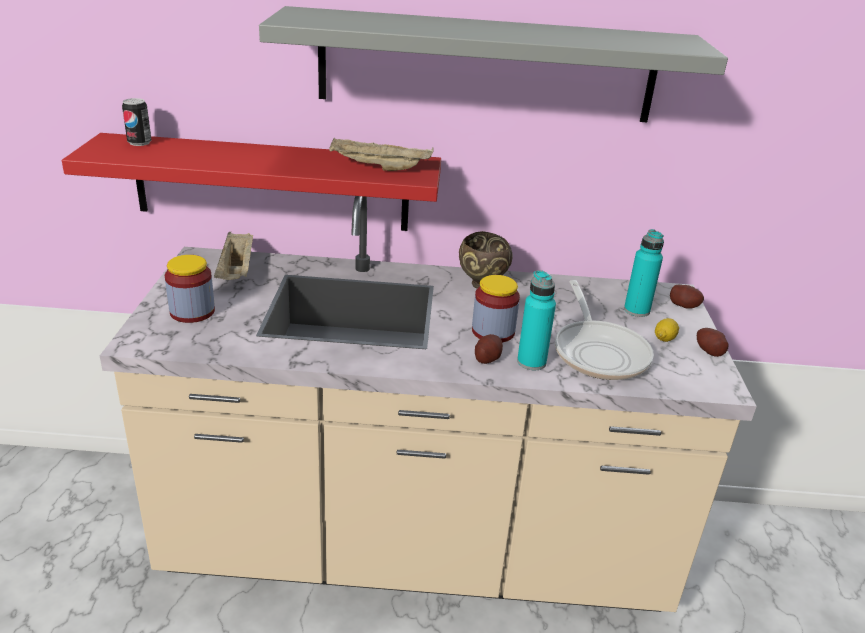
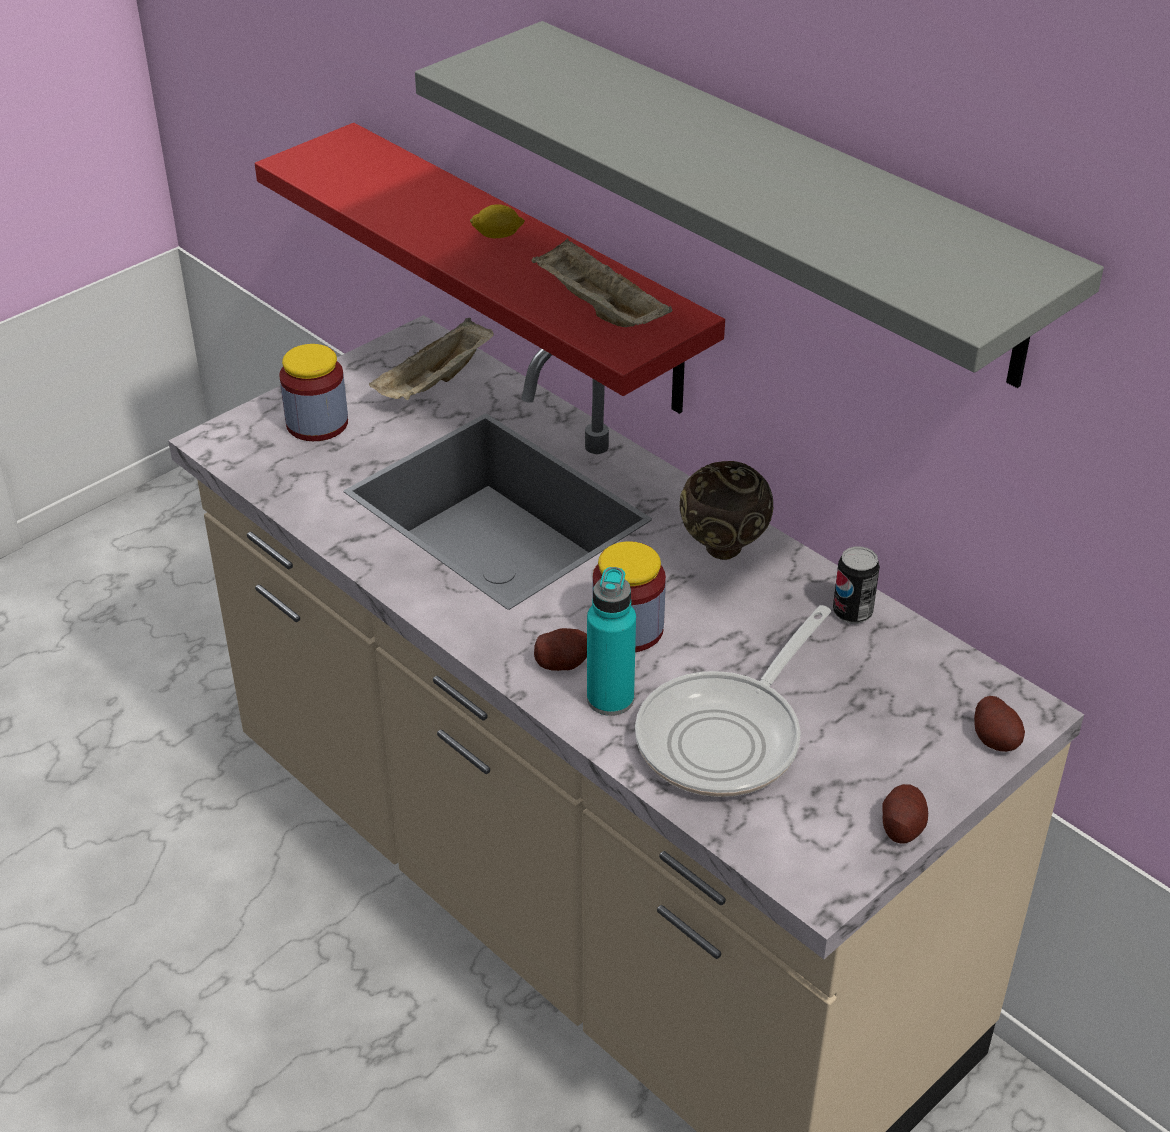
camera: 45 degrees right, 10 degrees up
(139, 143) = (371, 157): can -> can (852, 613)
(636, 310) = (897, 706): turquoise bottle -> none
(664, 339) = (862, 771): lemon -> lemon (498, 235)

